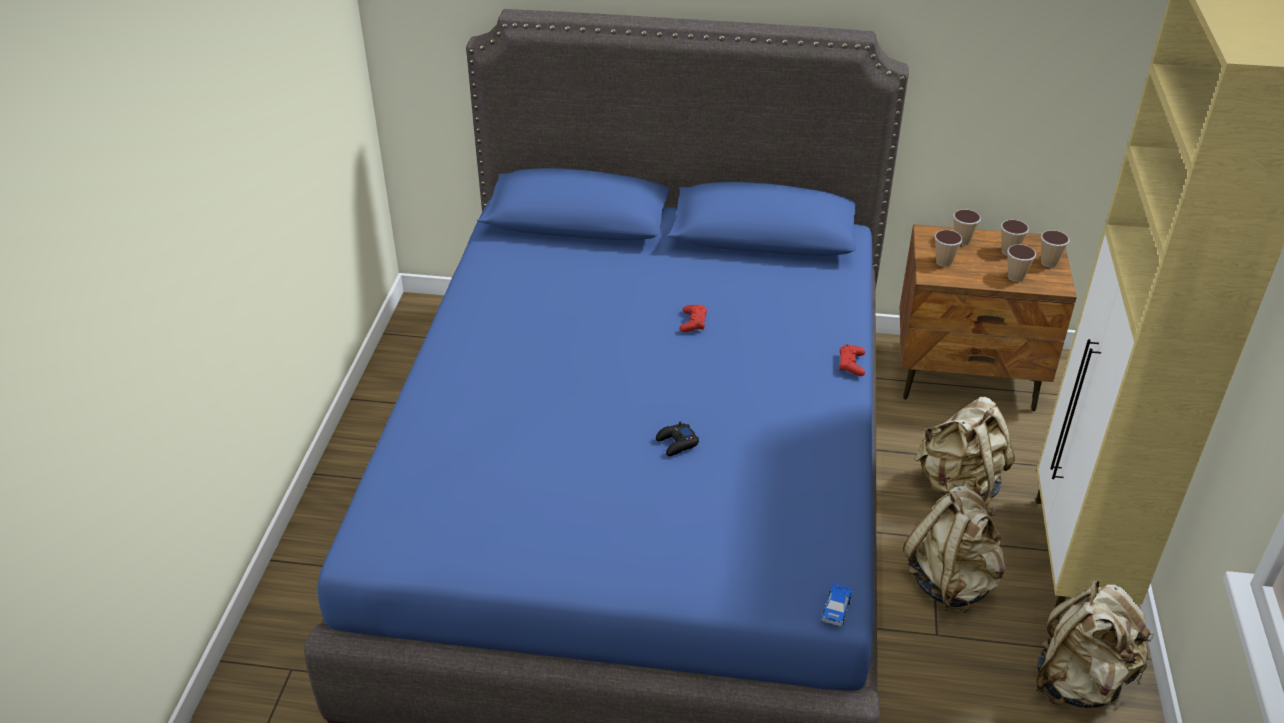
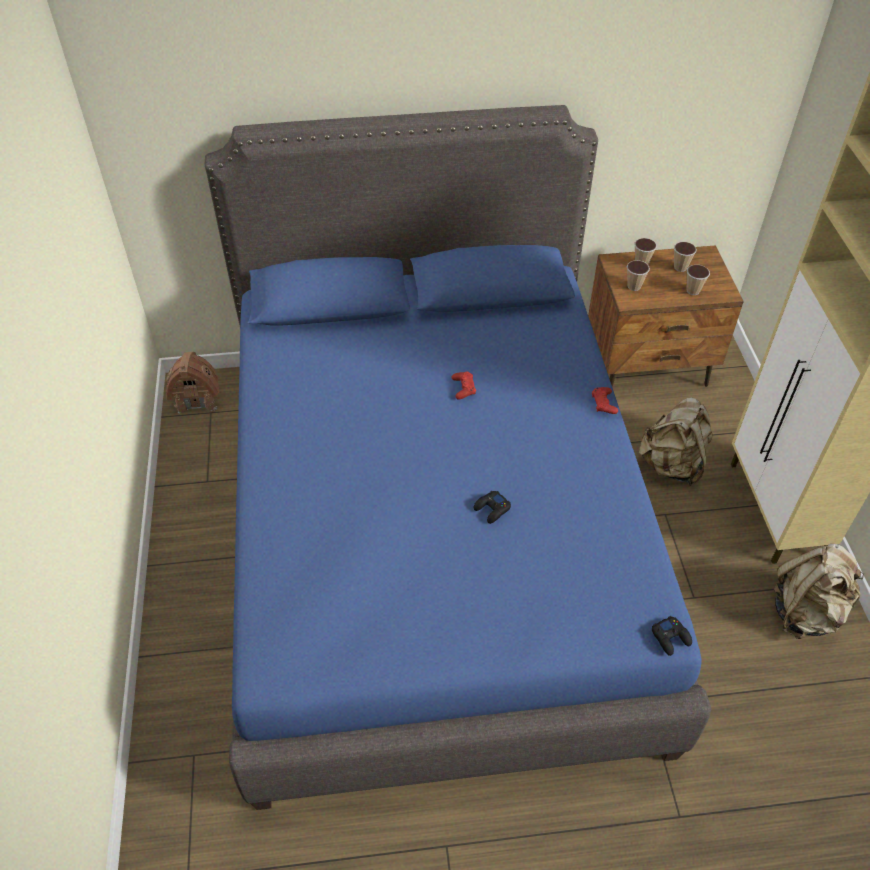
camera: 15 degrees left, 10 degrees up
(428, 321) = (197, 398): none -> toy house
(836, 609) = (671, 638): toy car -> black game controller
(951, 581) = (690, 549): beige backpack -> none
(1049, 262) = (713, 272): cup -> none

